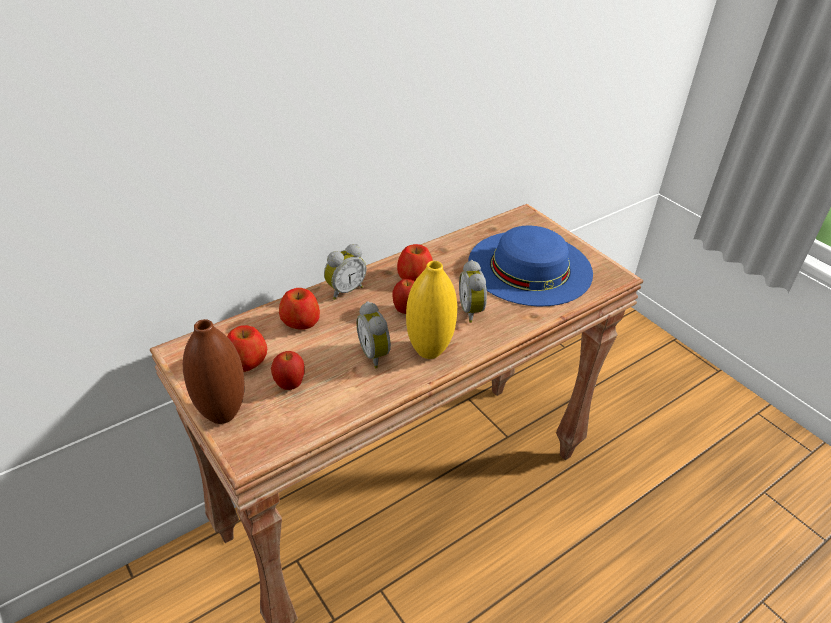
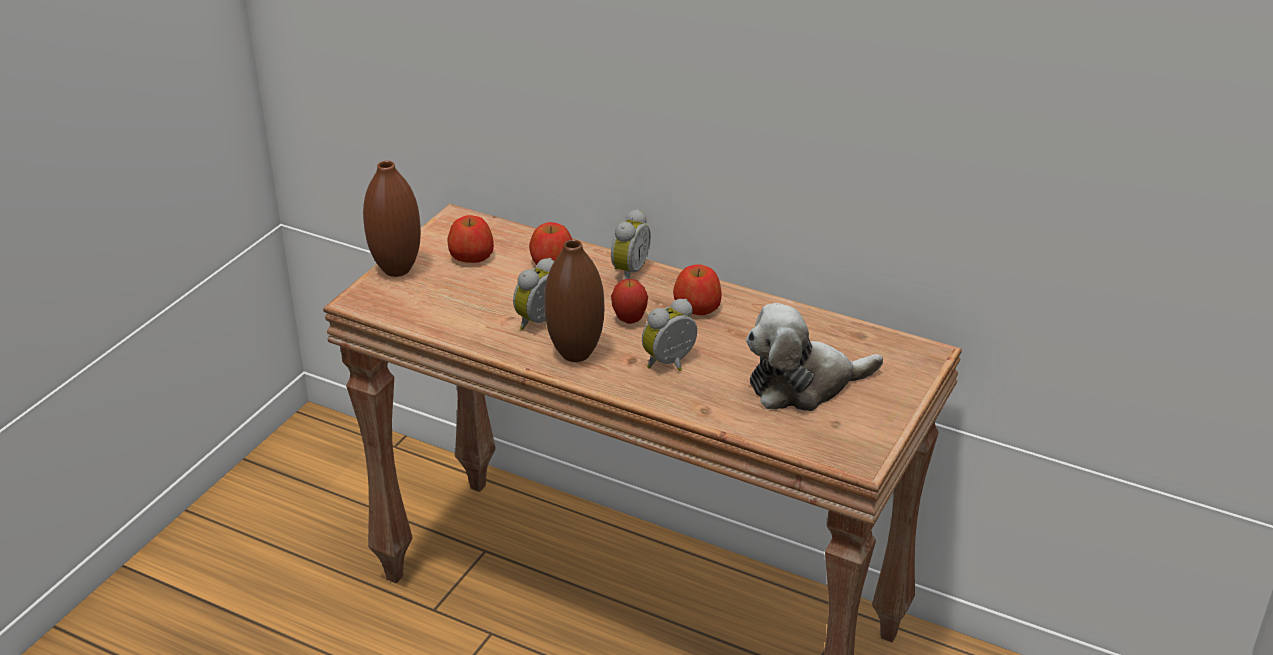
camera: 65 degrees right, 5 degrees down
(289, 385) = (459, 290): apple -> none
(344, 290) = (627, 271): alarm clock -> alarm clock turned 90 degrees counterclockwise
(429, 351) = (575, 354): yellow vase -> brown vase
(530, 267) = (804, 385): blue hat -> plush toy

